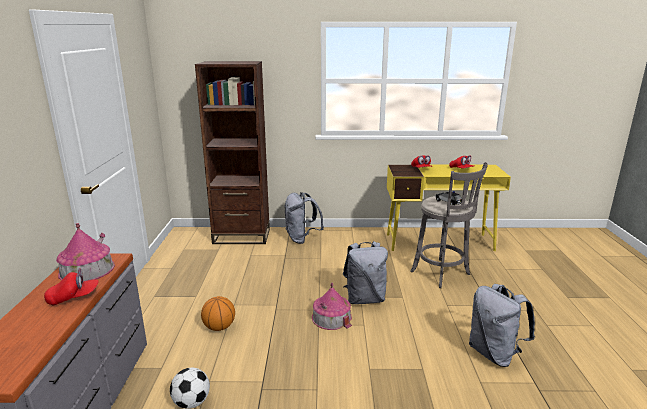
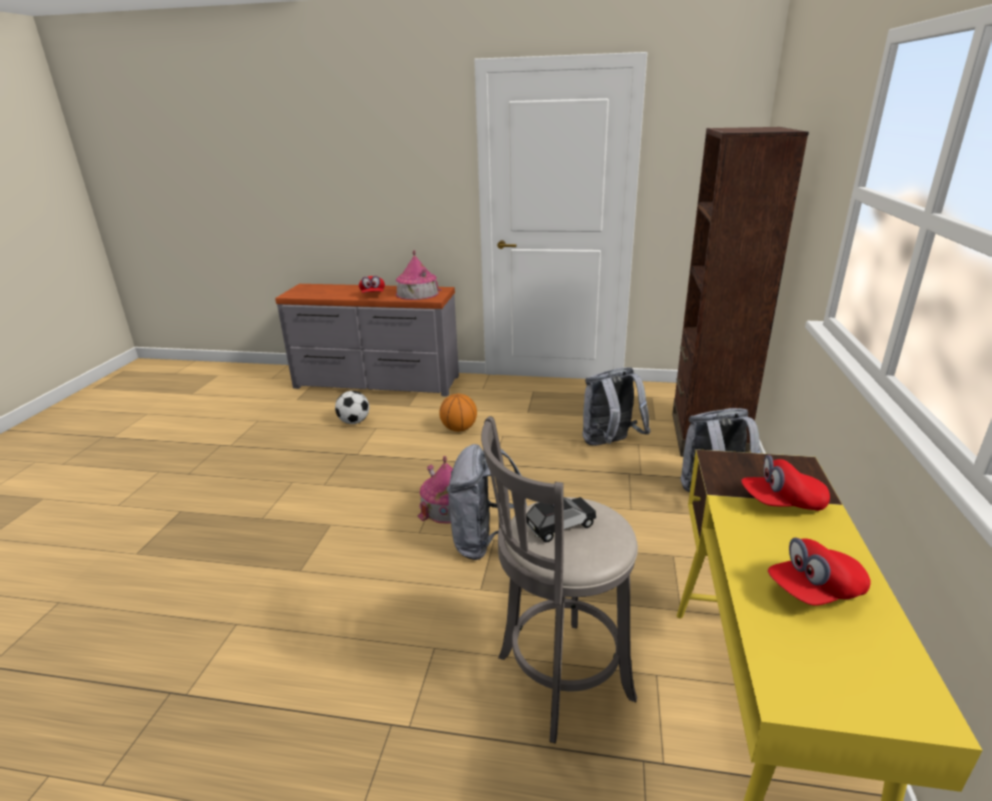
camera: 100 degrees right, 5 degrees up
(494, 353) = (275, 667): grey backpack -> grey backpack (610, 444)

